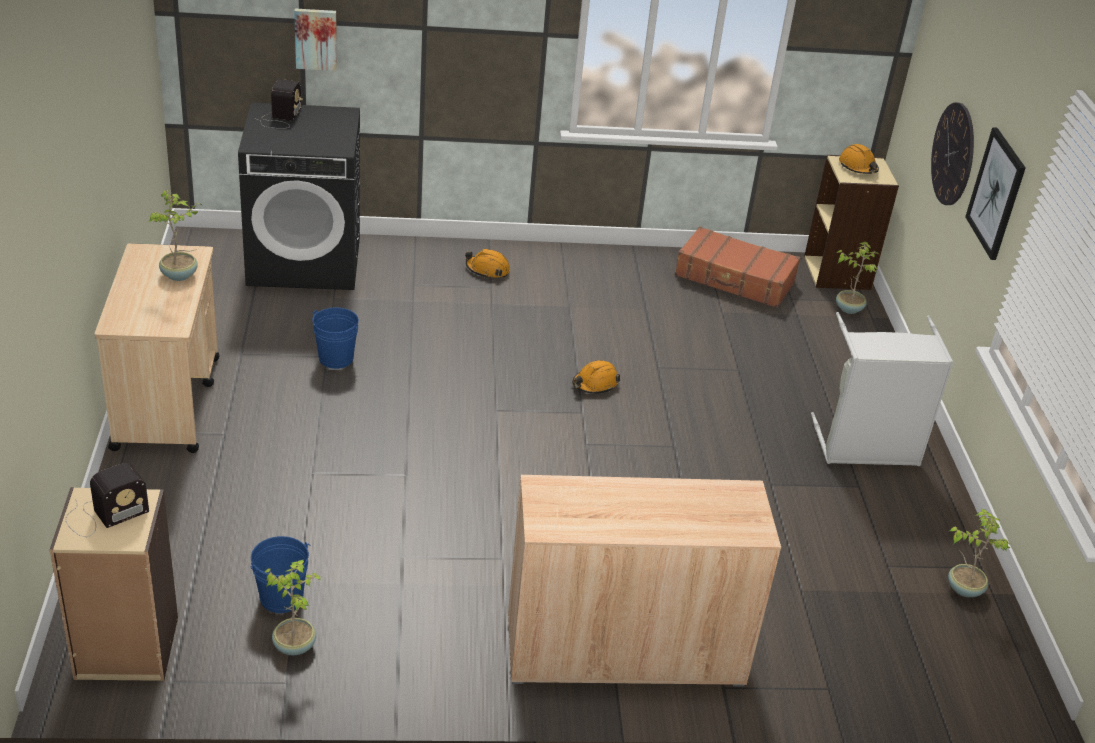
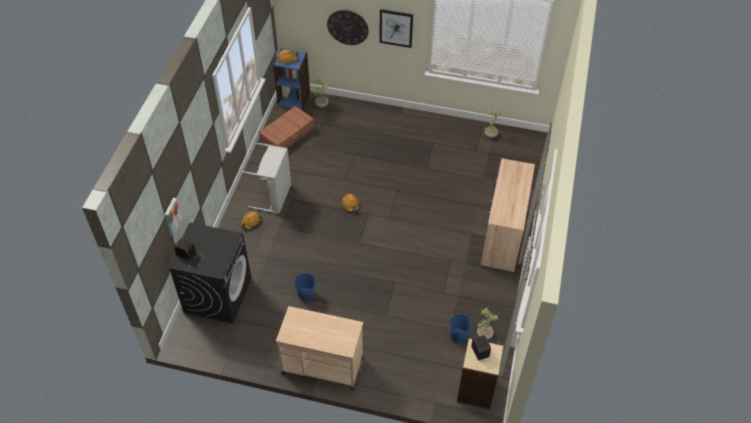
camera: 70 degrees left, 15 degrees up
(180, 275) = (311, 321): potted plant -> none
(838, 273) = (294, 98): beige bookcase -> blue bookcase
(867, 448) = (413, 133): grey laundry basket -> grey laundry basket (275, 197)

